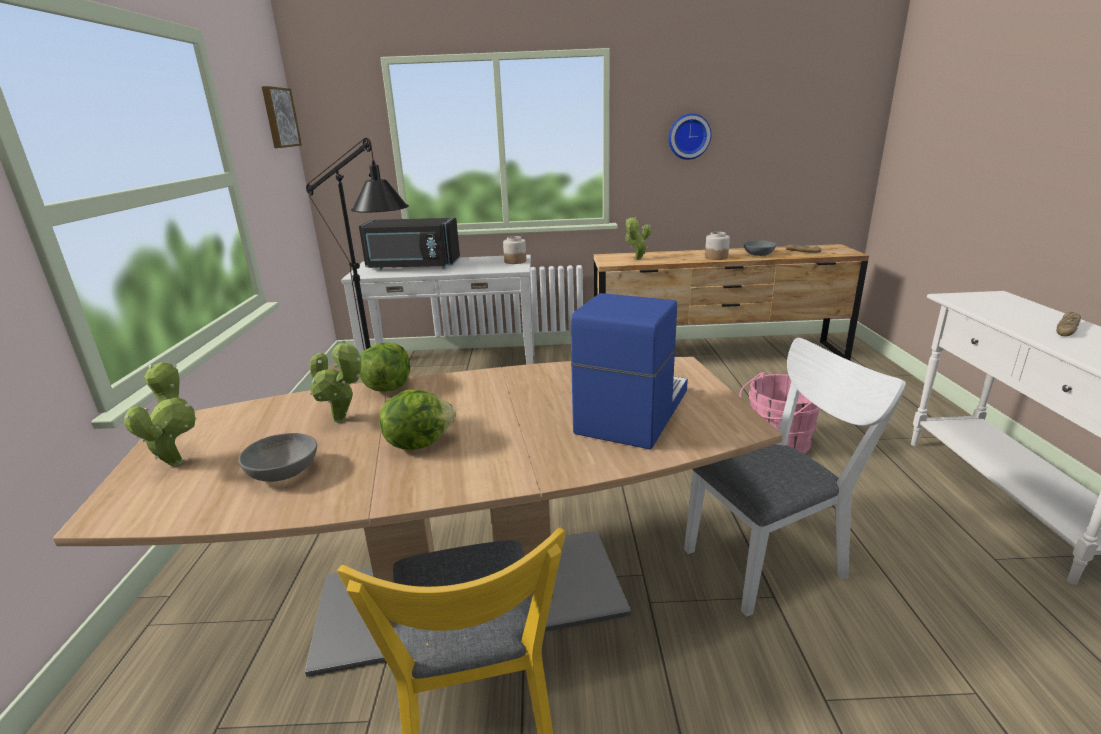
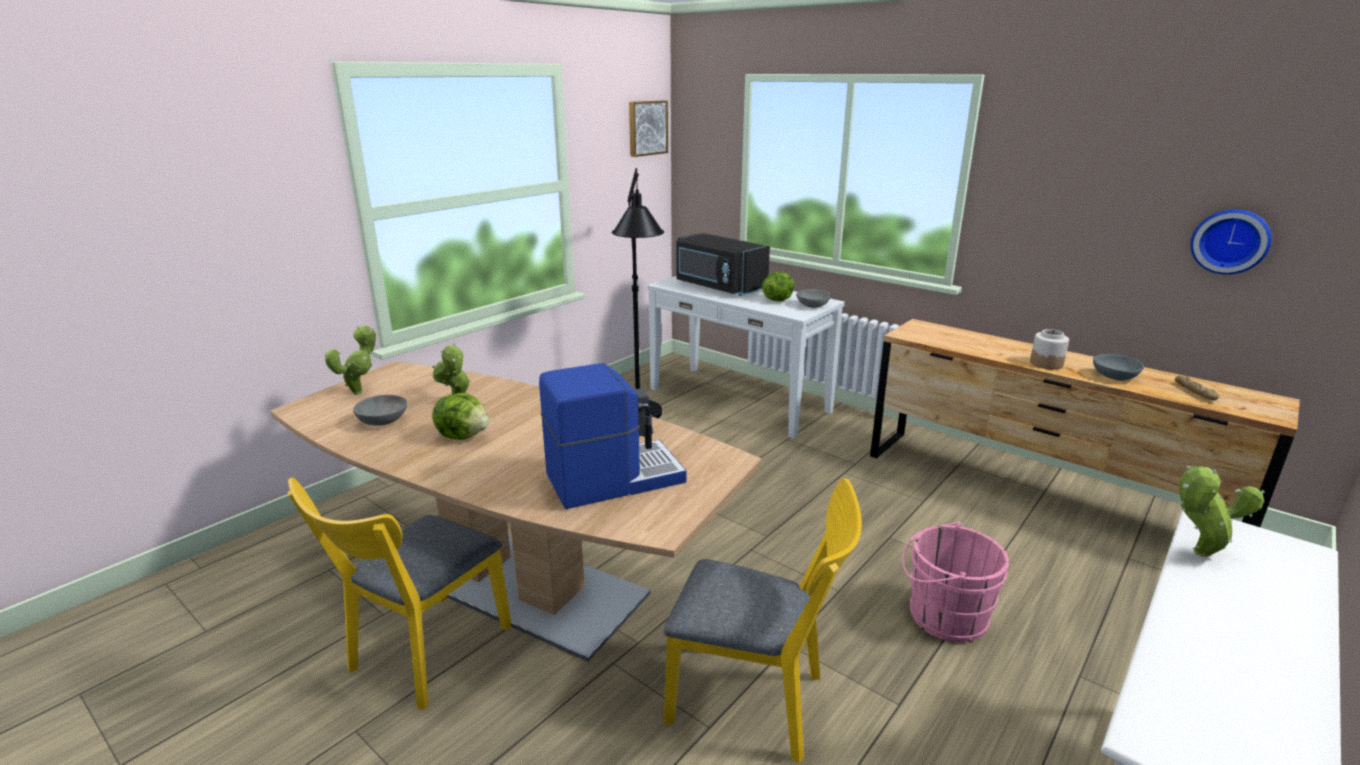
camera: 40 degrees right, 0 degrees up
(388, 387) = (517, 390): lettuce -> lettuce (777, 300)
(515, 261) = (812, 306): jar -> grey bowl
(636, 260) = (942, 339): potted plant -> potted plant (1196, 554)
(688, 136) = (1076, 195): wall clock -> wall clock (1230, 241)
(772, 559) = (757, 702): white chair -> yellow chair
(1067, 329) = (1255, 628): bread -> none

